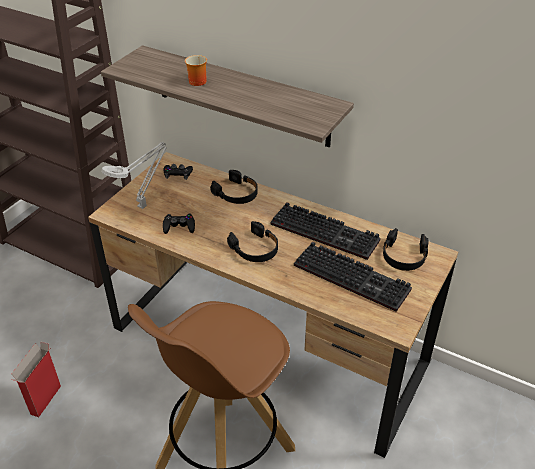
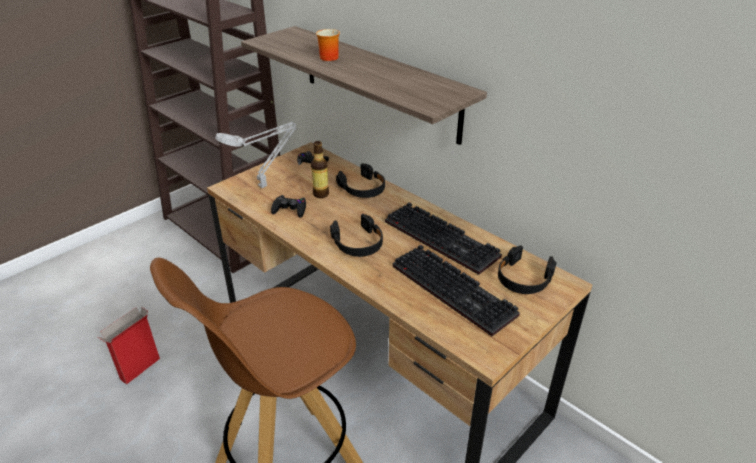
camera: 15 degrees right, 5 degrees down
(201, 206) = (321, 194): none -> bottle

